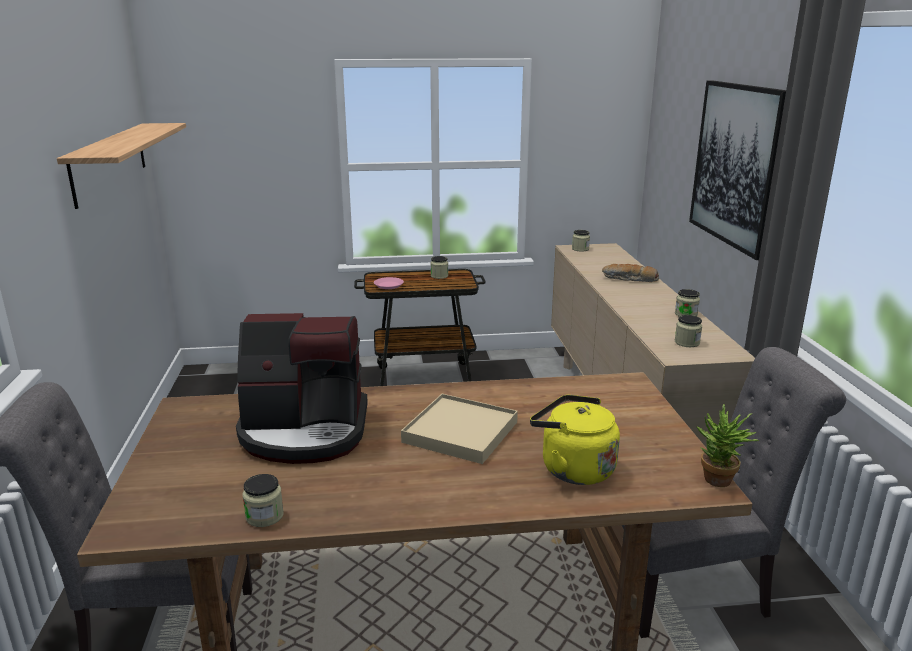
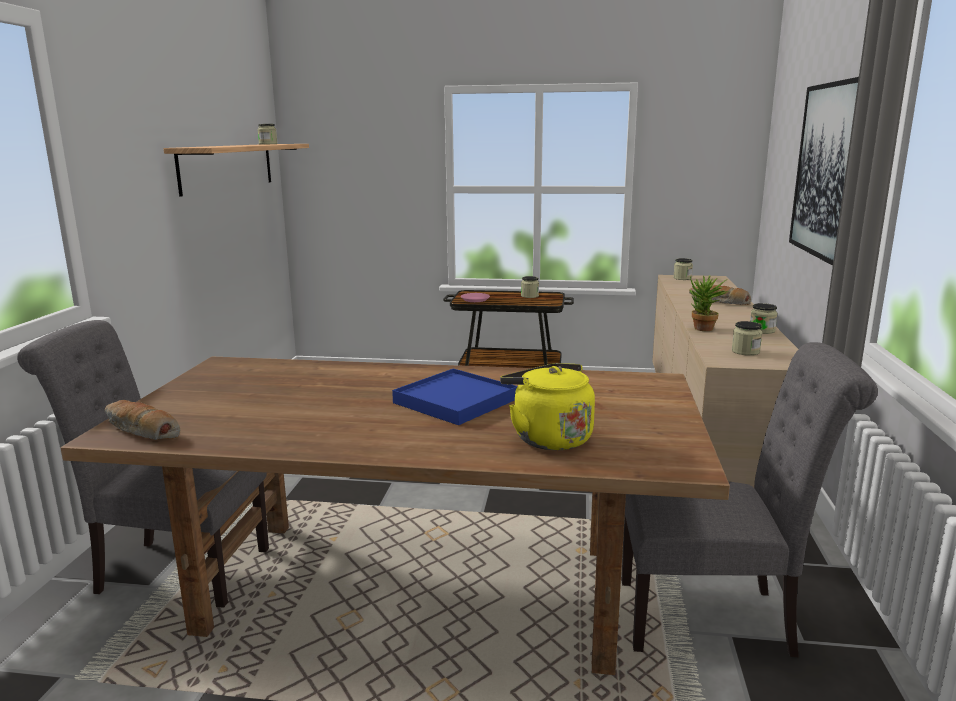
camera: 15 degrees right, 5 degrees down
(156, 517) = (141, 431): none -> bread
(264, 516) = (229, 440): jar -> jar (268, 144)
(305, 431) = (312, 388): coffee machine -> none
(460, 432) = (455, 401): beige tray -> blue tray
(718, 483) = (701, 465): potted plant -> potted plant (703, 330)

